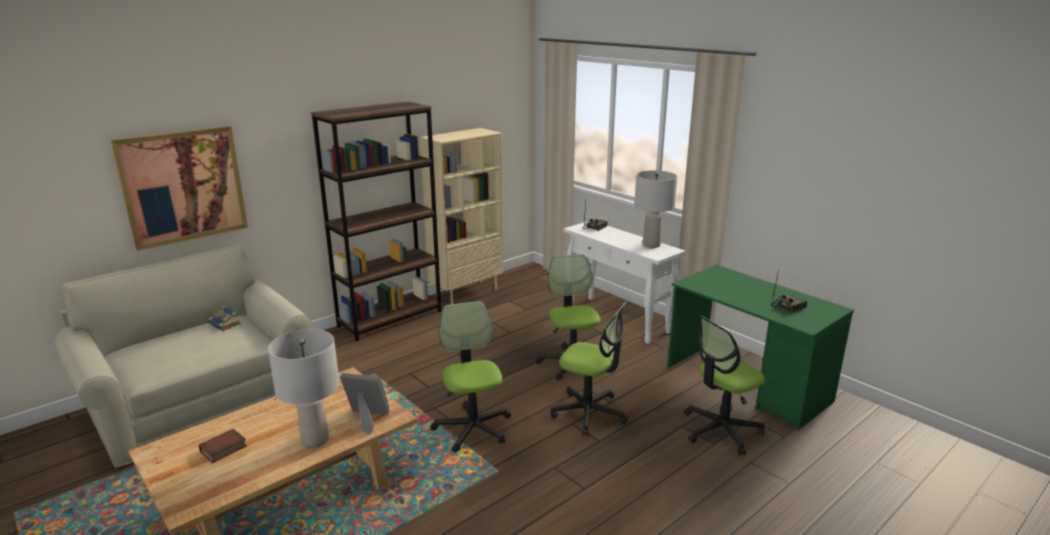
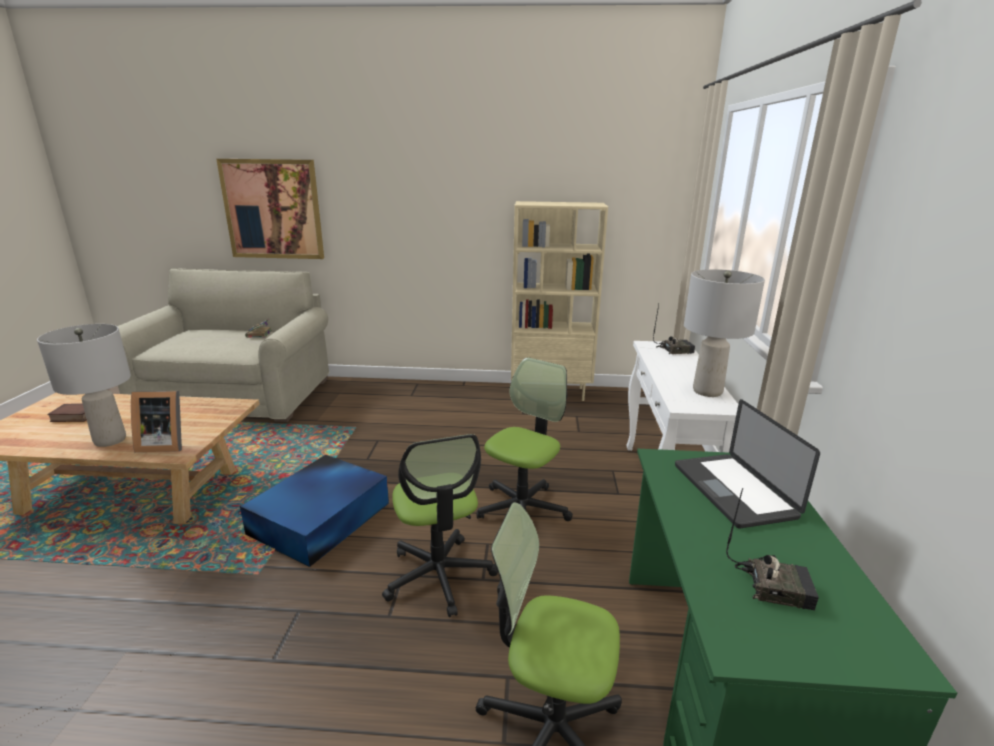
camera: 45 degrees right, 0 degrees up
(367, 419) = (164, 444): picture frame -> picture frame turned 120 degrees clockwise
(390, 319) = (450, 389): brown bookcase -> none
(473, 429) = (322, 518): office chair -> blue storage box
(729, 283) = (733, 491): none -> laptop

